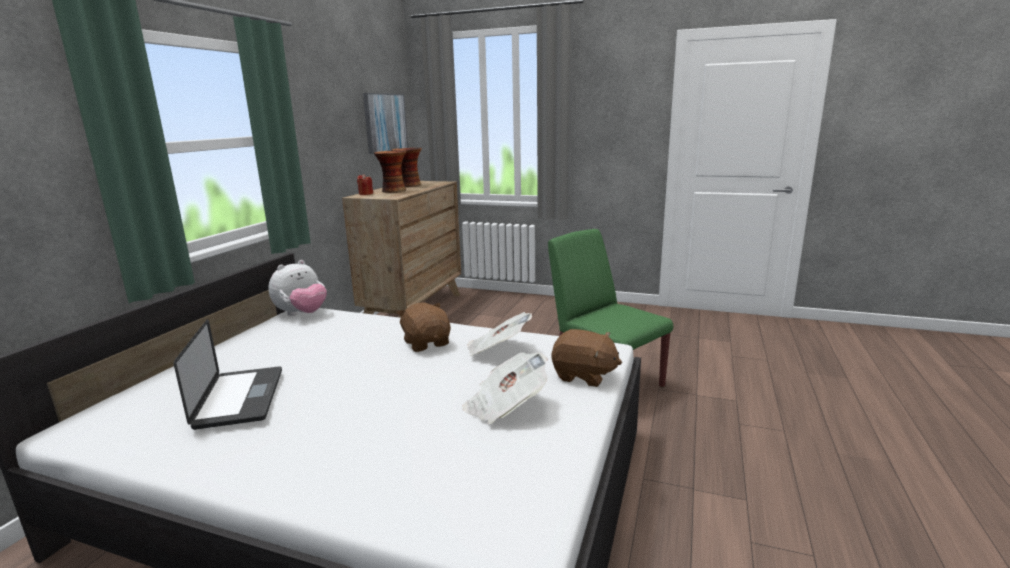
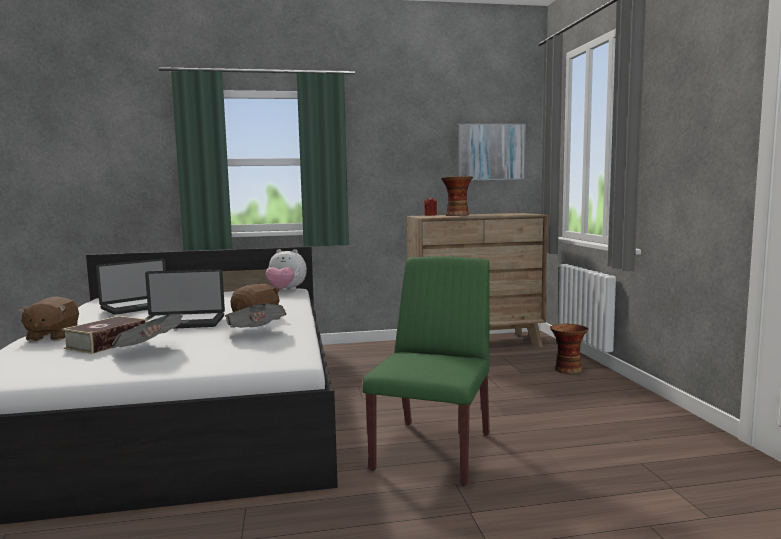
camera: 60 degrees right, 10 degrees down
(393, 380) = (181, 323): none -> laptop
(409, 185) = (493, 214): vase -> vase (567, 370)
(436, 431) = (107, 343): none -> book
(584, 376) = (220, 361): brown plush toy -> brown plush toy (52, 336)

